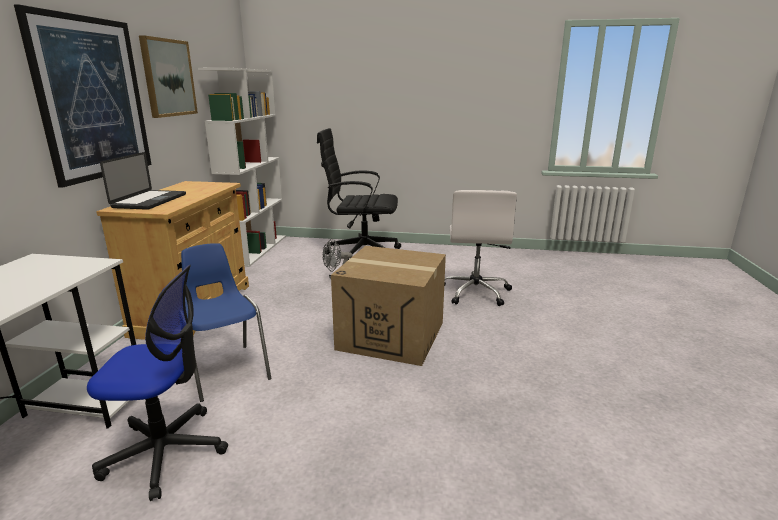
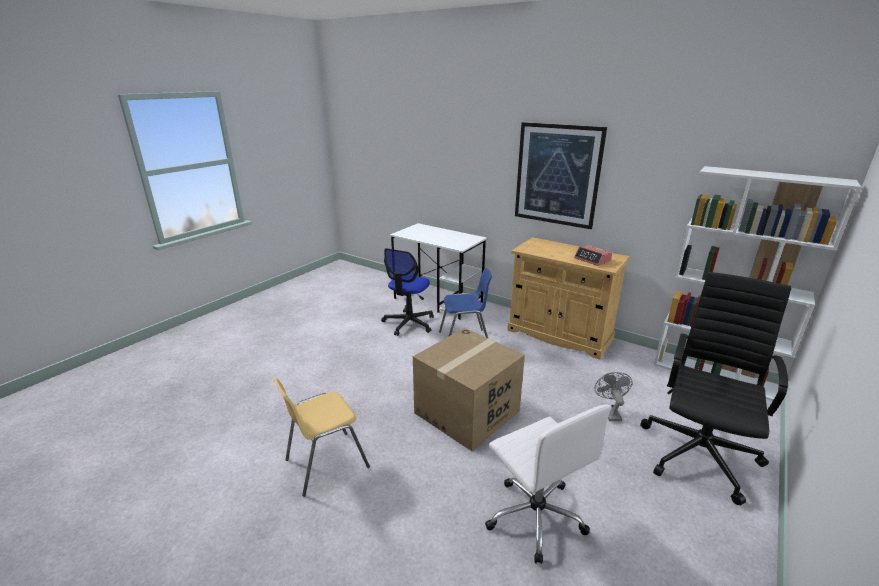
camera: 115 degrees right, 5 degrees up
(150, 201) = (552, 246): laptop -> none
(168, 78) = (649, 171): picture -> none
(201, 188) = (592, 260): none -> alarm clock
(475, 292) = (535, 515): white office chair -> white office chair turned 150 degrees counterclockwise
(554, 397) = (325, 463): none -> yellow chair

